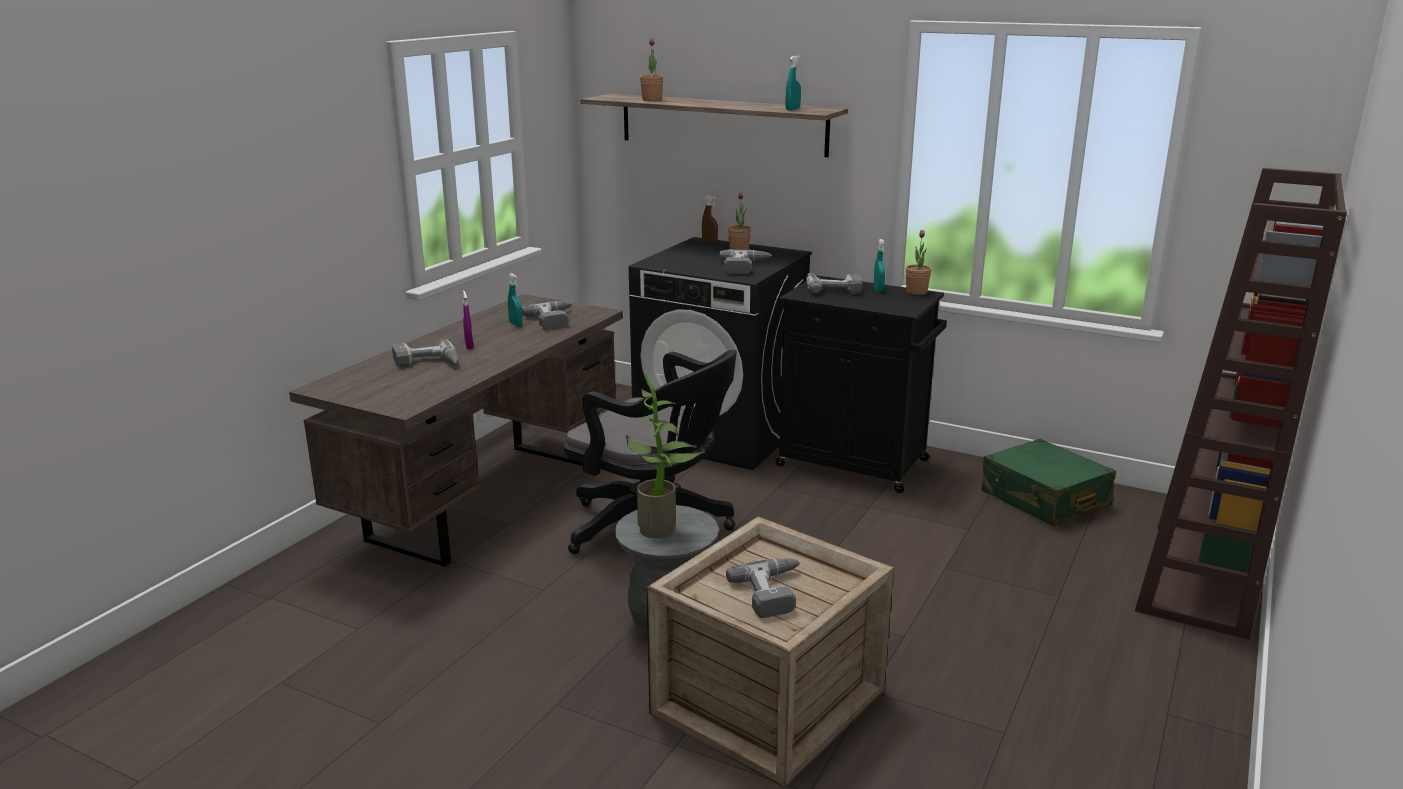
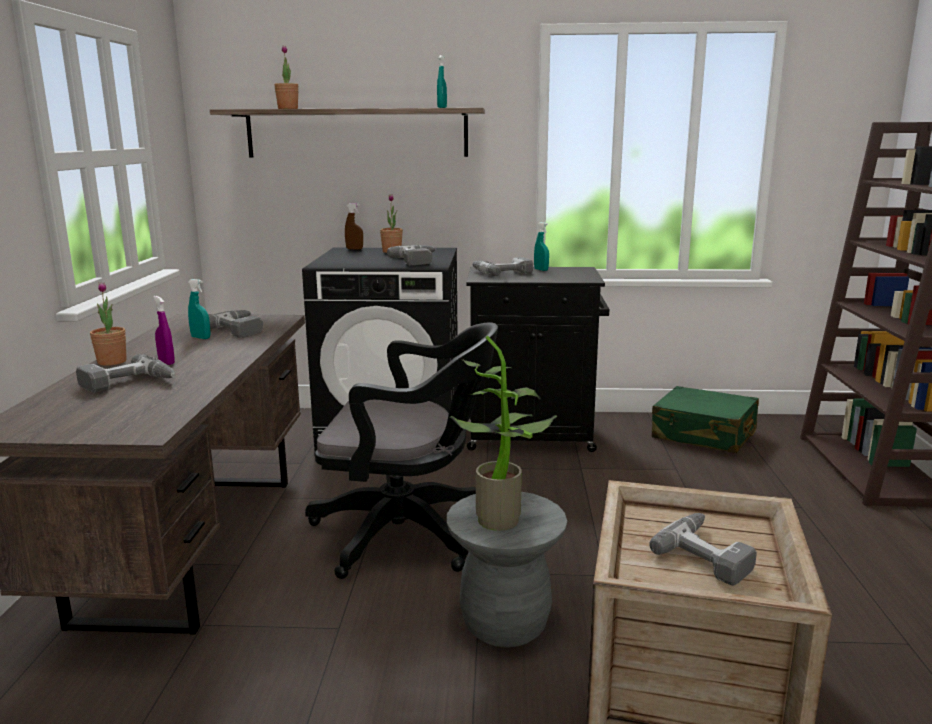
camera: 25 degrees left, 5 degrees down
(916, 292) = (573, 268): potted plant -> potted plant (112, 362)

